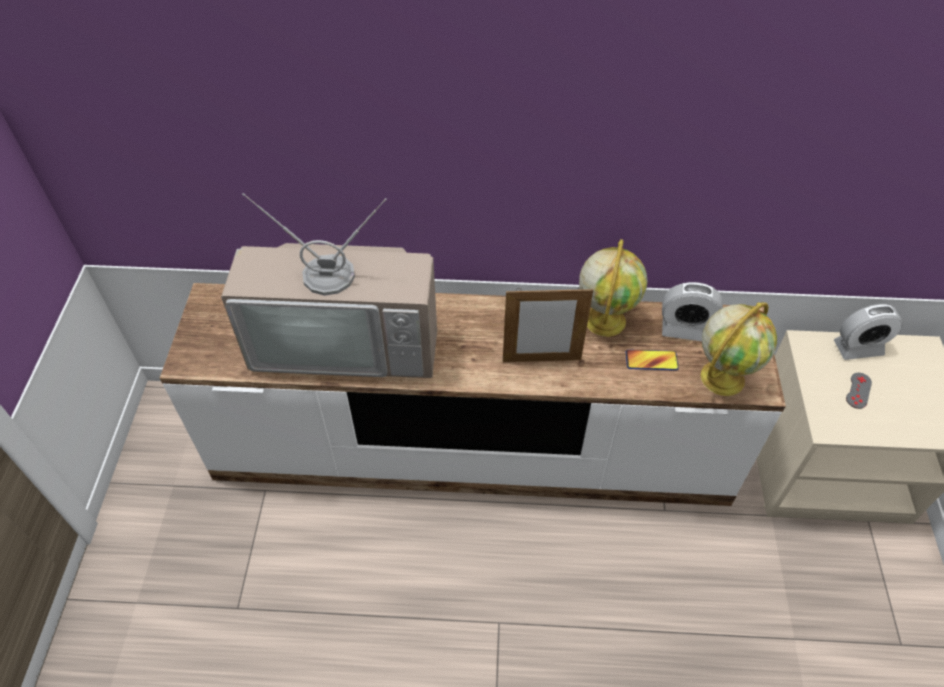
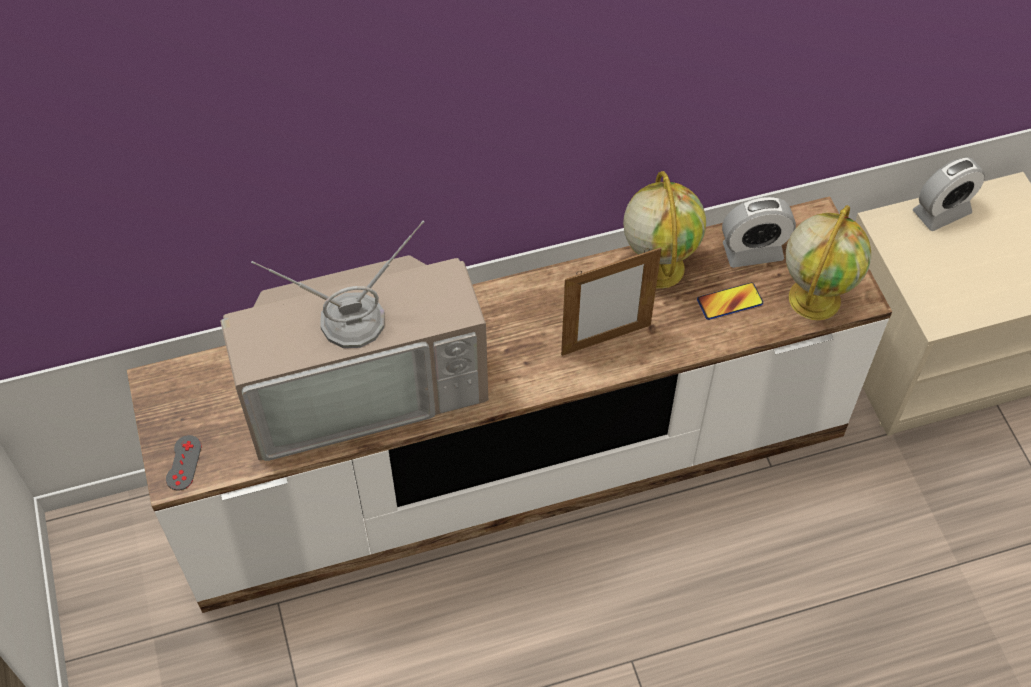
camera: 20 degrees left, 5 degrees up
(858, 390) = (957, 264): grey game controller -> grey game controller (183, 463)

